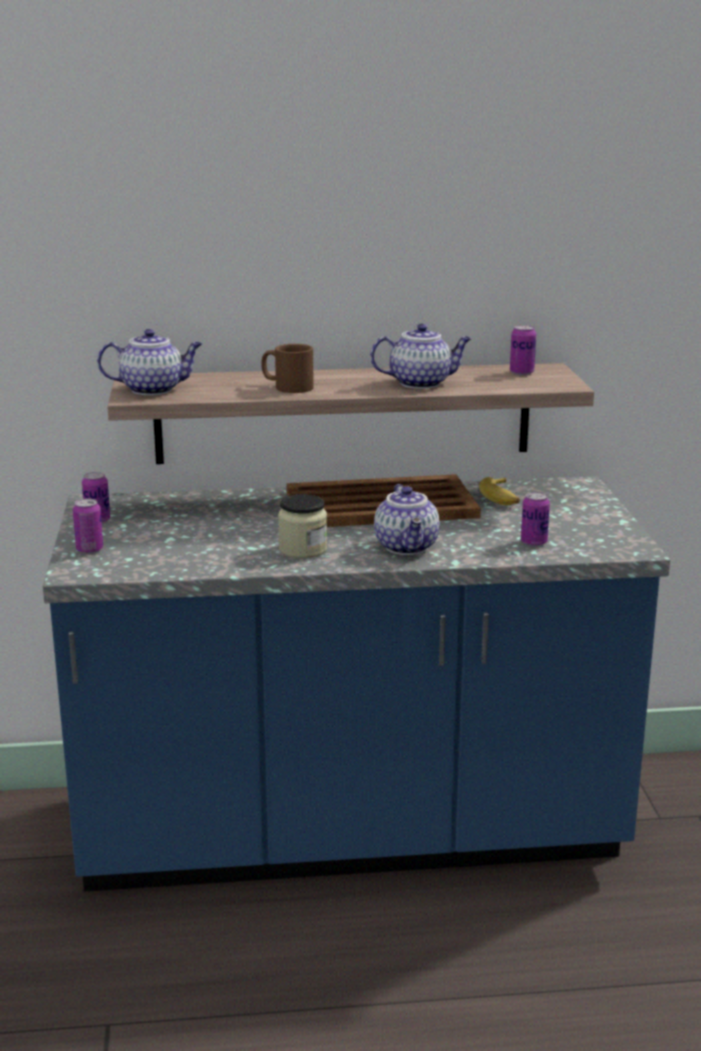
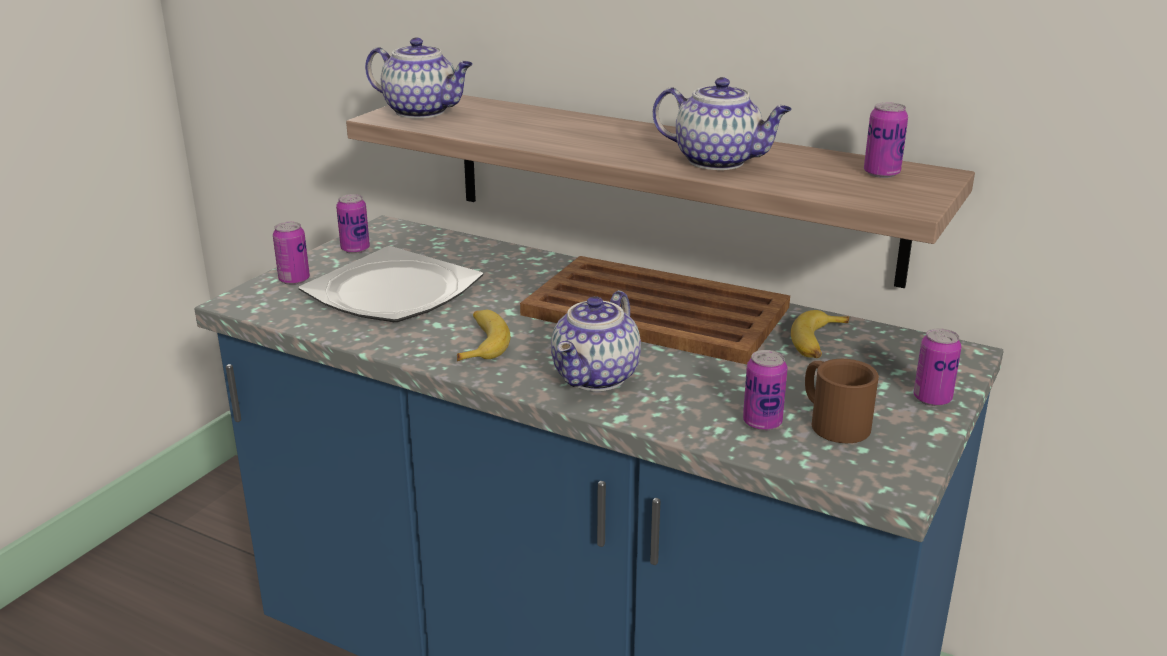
camera: 35 degrees right, 5 degrees up
(181, 537) = (393, 291): none -> plate
(286, 387) = (557, 135): brown mug -> brown mug (832, 421)
(303, 549) = (481, 343): jar -> banana
(599, 508) = (932, 399): none -> can

